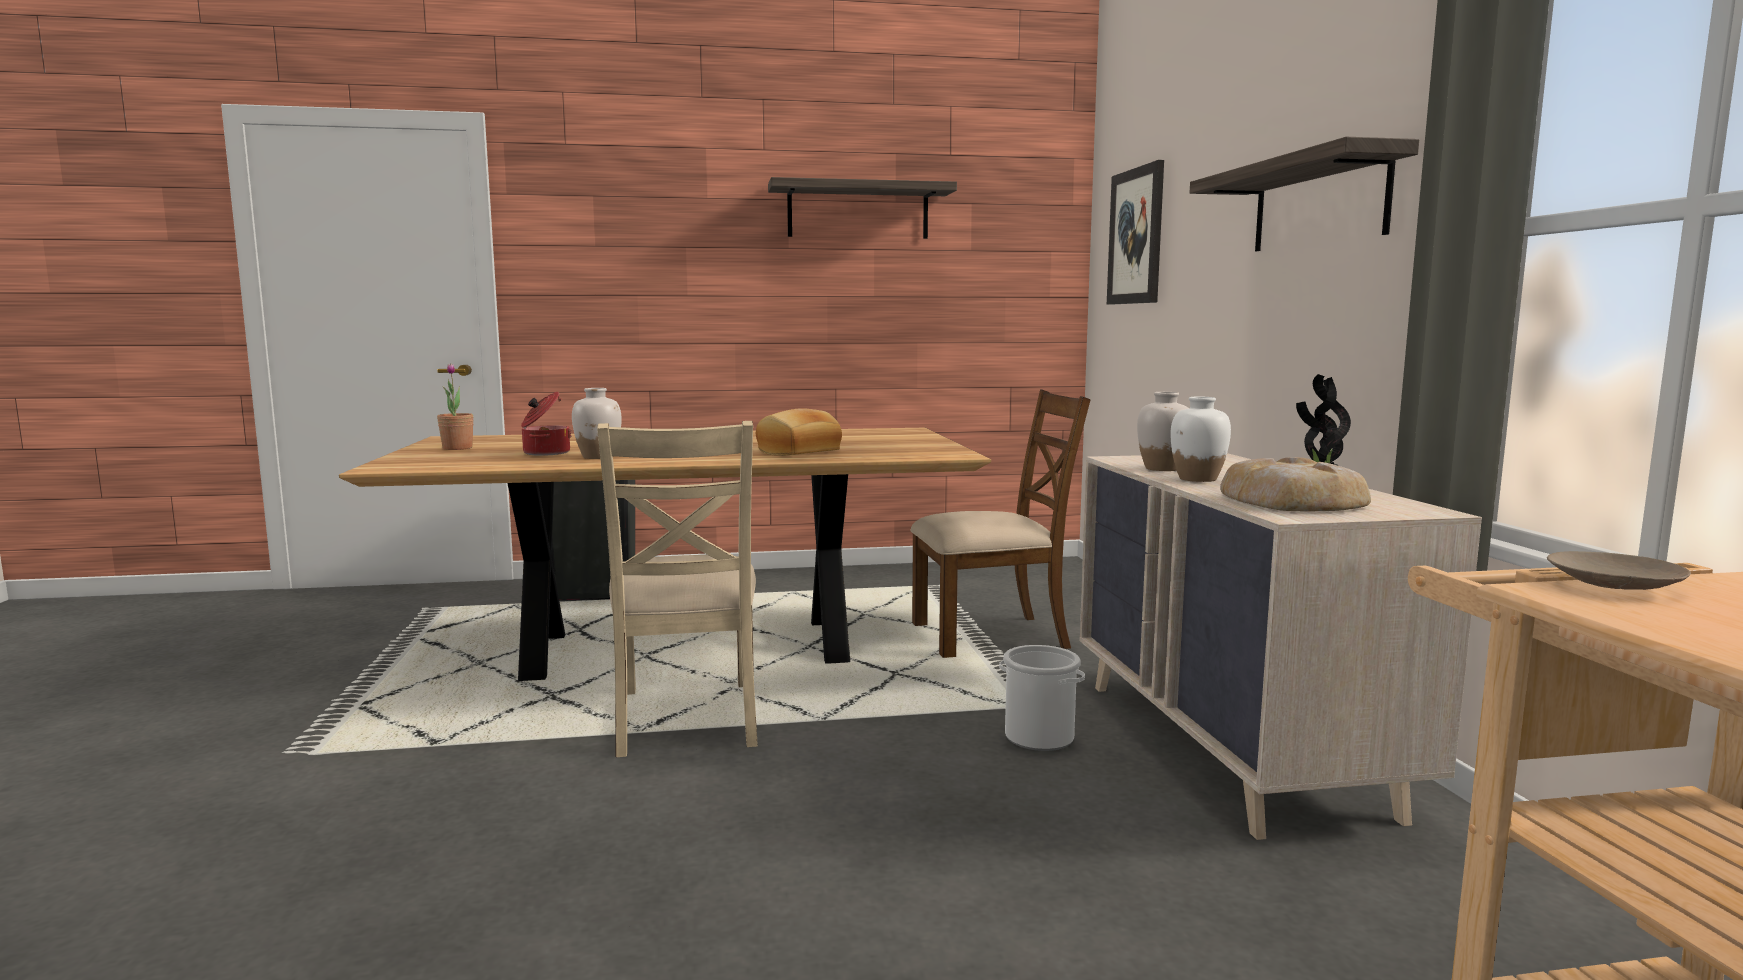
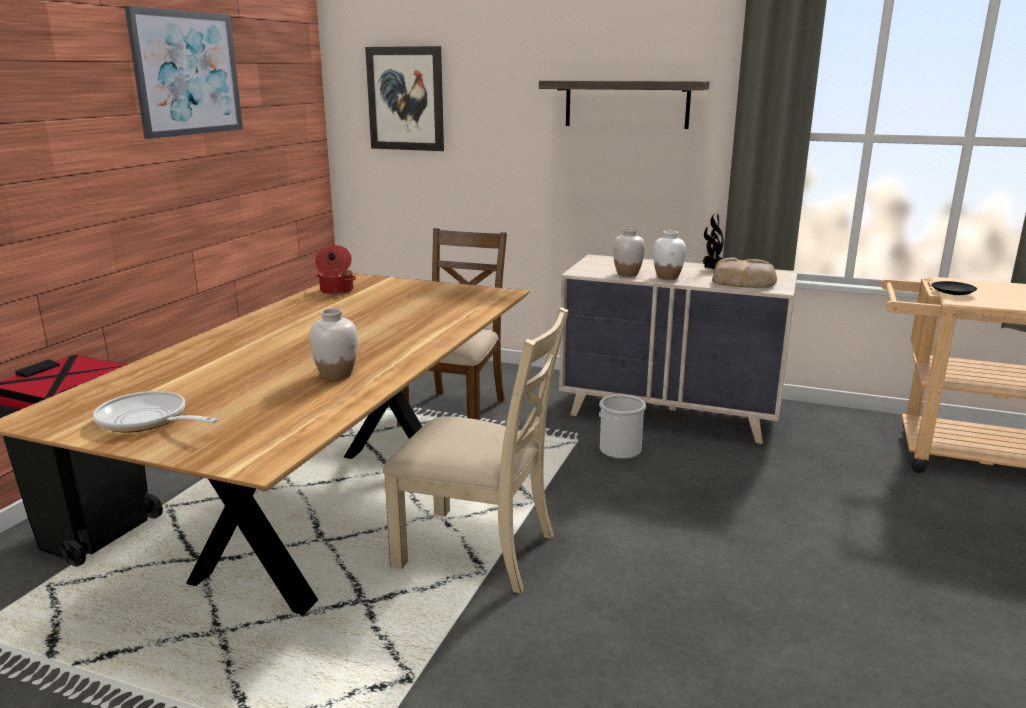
camera: 60 degrees left, 10 degrees up
(457, 448) = (147, 420): potted plant -> frying pan
(545, 453) = (268, 389): cooking pot -> cooking pot (336, 291)
(800, 452) = (421, 319): bread -> none
(858, 211) = (187, 73): shelf -> picture
(1614, 583) = (953, 292): beige plate -> black plate

